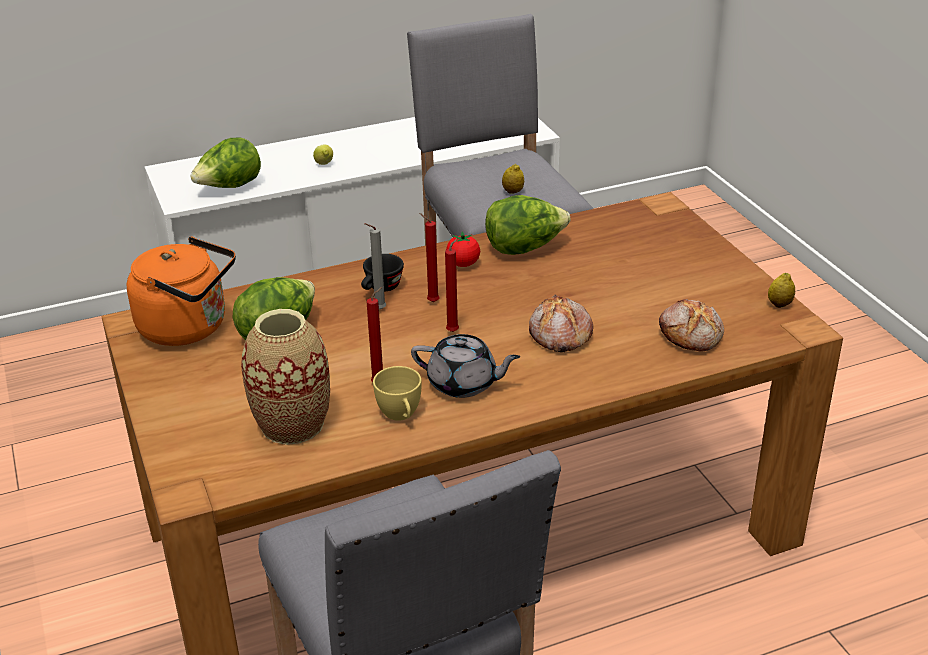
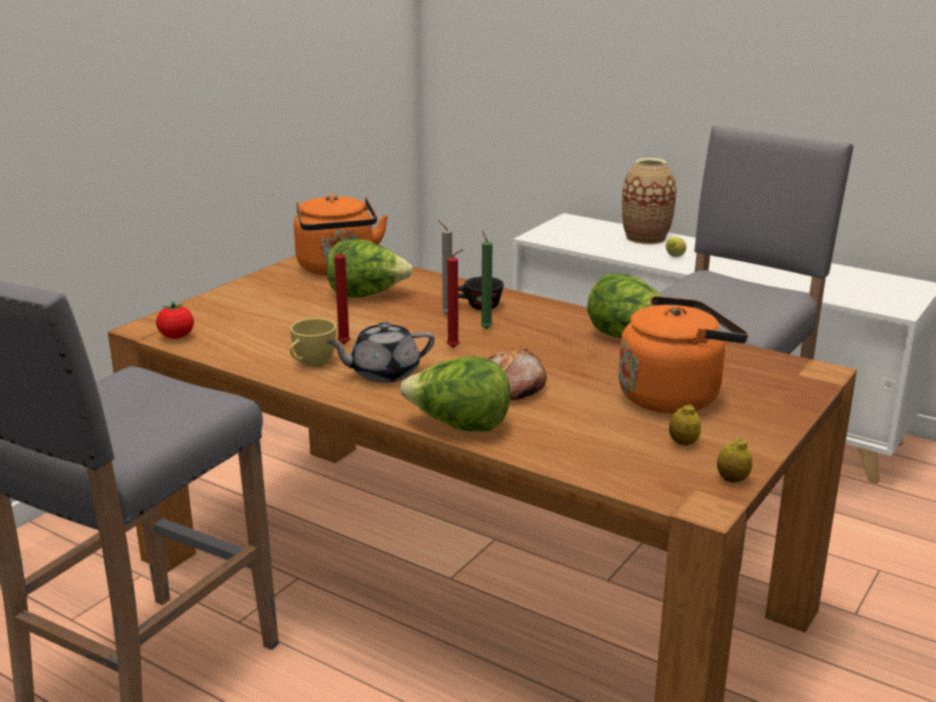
camera: 55 degrees right, 10 degrees down
(230, 187) = (583, 242): lettuce -> lettuce (459, 426)
(292, 424) = (259, 333): vase -> vase (645, 238)
(431, 302) = (485, 328): red candle -> green candle
(463, 264) = (562, 323): tomato -> tomato (176, 336)
(464, 384) = (383, 373): grey teapot -> grey teapot turned 90 degrees clockwise
(513, 192) = (716, 307): lemon -> lemon (683, 443)
(642, 273) = (674, 396): none -> orange kettle
(691, 334) = (601, 447): bread -> none

